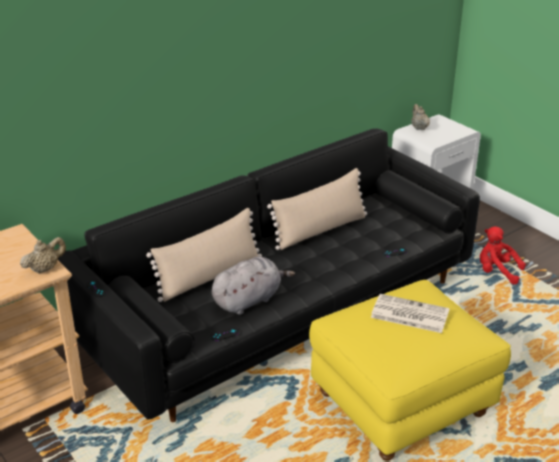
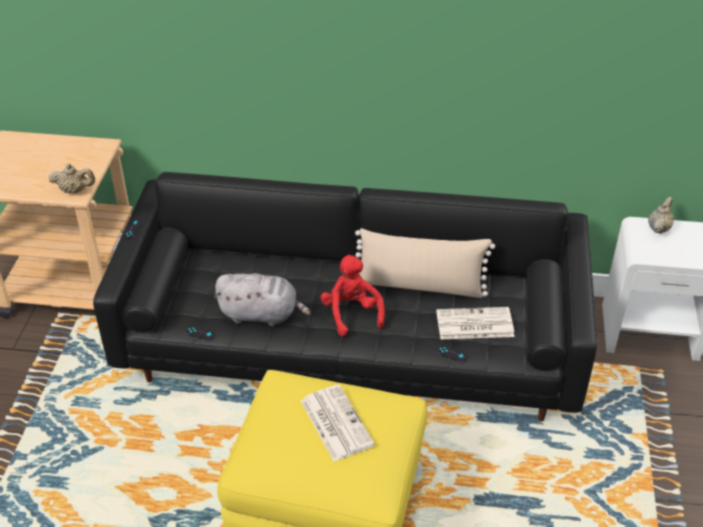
camera: 45 degrees right, 10 degrees up
(209, 277) = (264, 272): beige pillow -> none
(383, 232) = (473, 324): none -> newspaper
(497, 272) = (618, 449): red plush toy -> red plush toy (351, 313)

